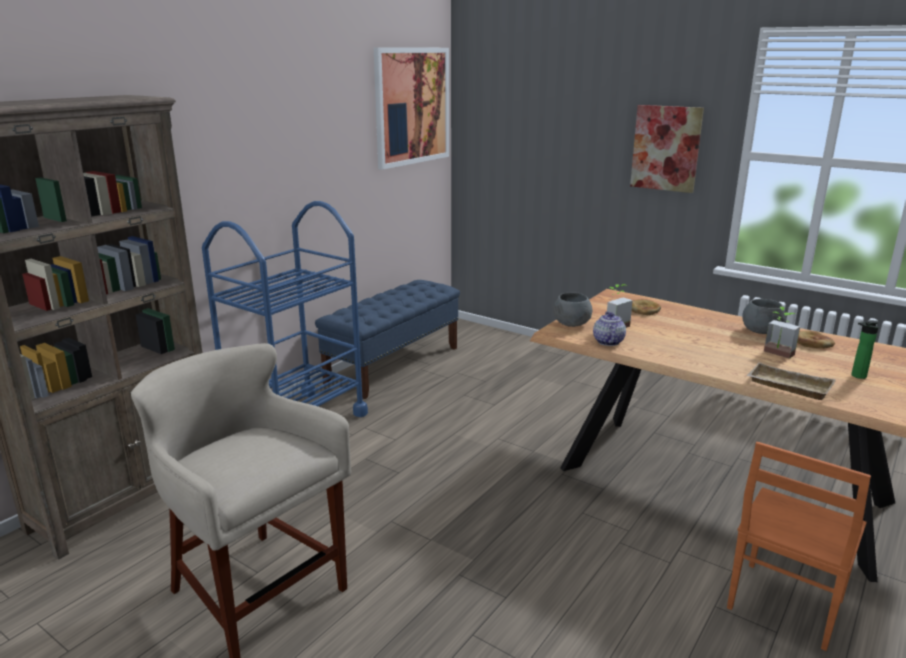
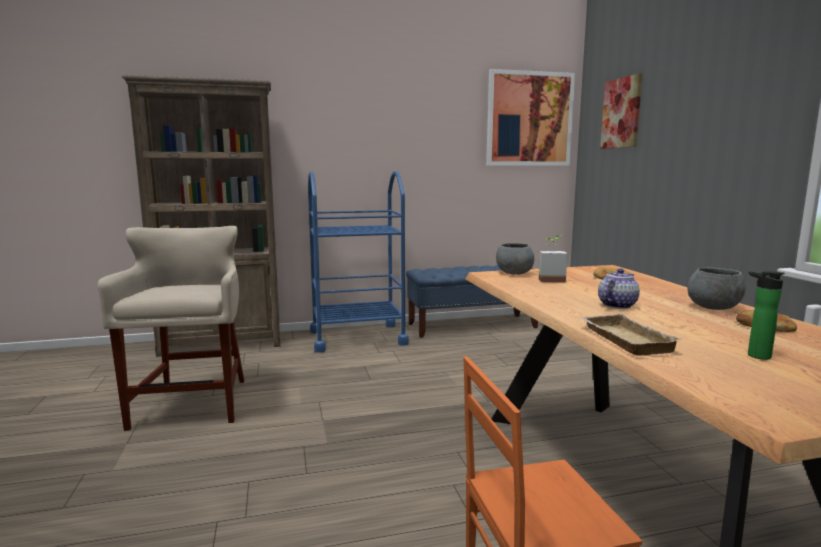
camera: 40 degrees right, 10 degrees down
(607, 341) = (516, 284): teapot -> teapot (617, 305)
(666, 148) = (737, 134): picture -> picture (621, 113)
(776, 354) = (683, 322): potted plant -> none

